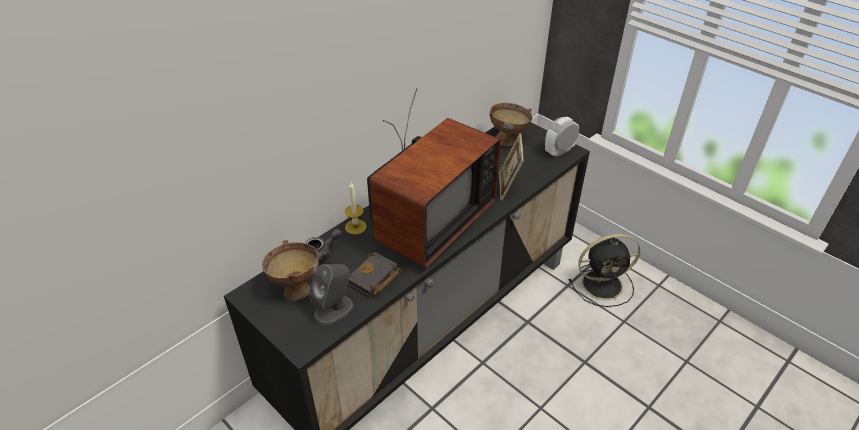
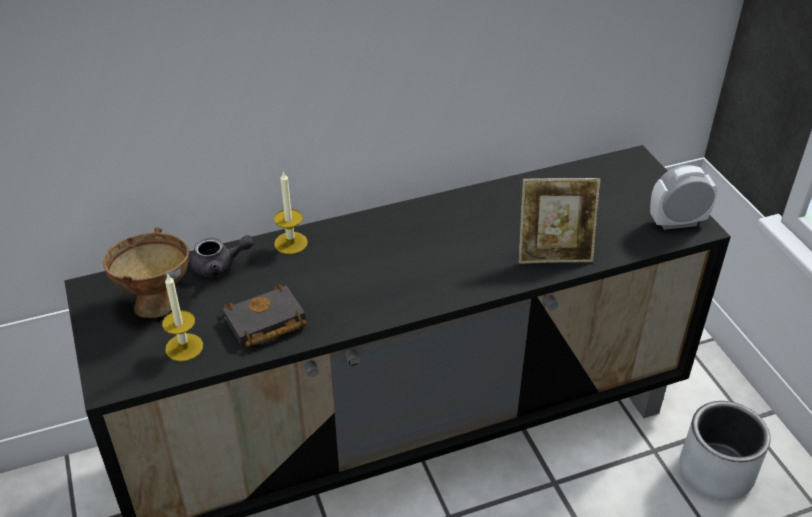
camera: 25 degrees right, 0 degrees up
(334, 309) = (184, 347): grey speaker -> candle
(428, 223) = (395, 269): television -> none
(508, 187) = (554, 253): picture frame -> picture frame turned 120 degrees counterclockwise
(509, 140) = (605, 182): brown bowl -> none
(603, 284) = (716, 471): black fan -> grey planter

